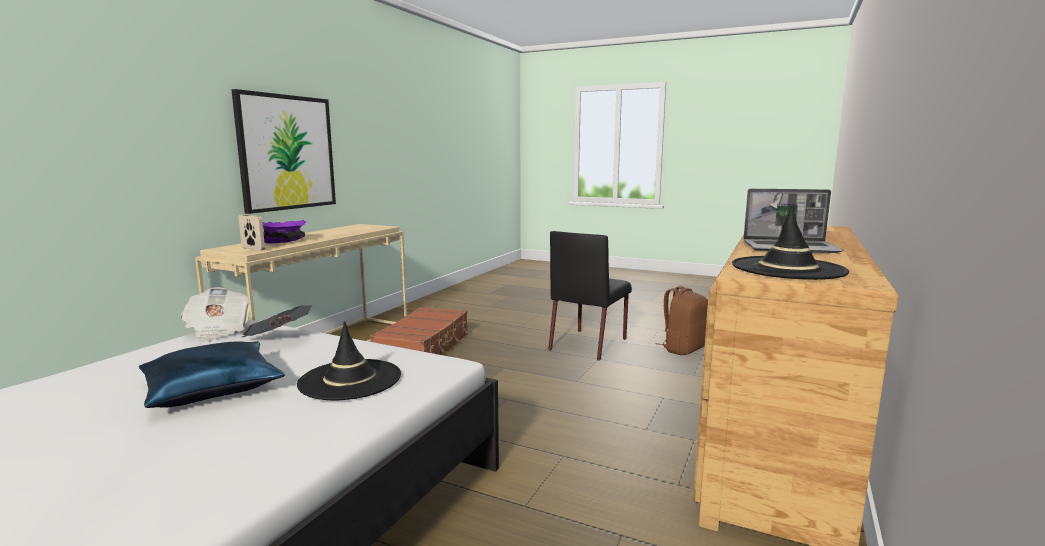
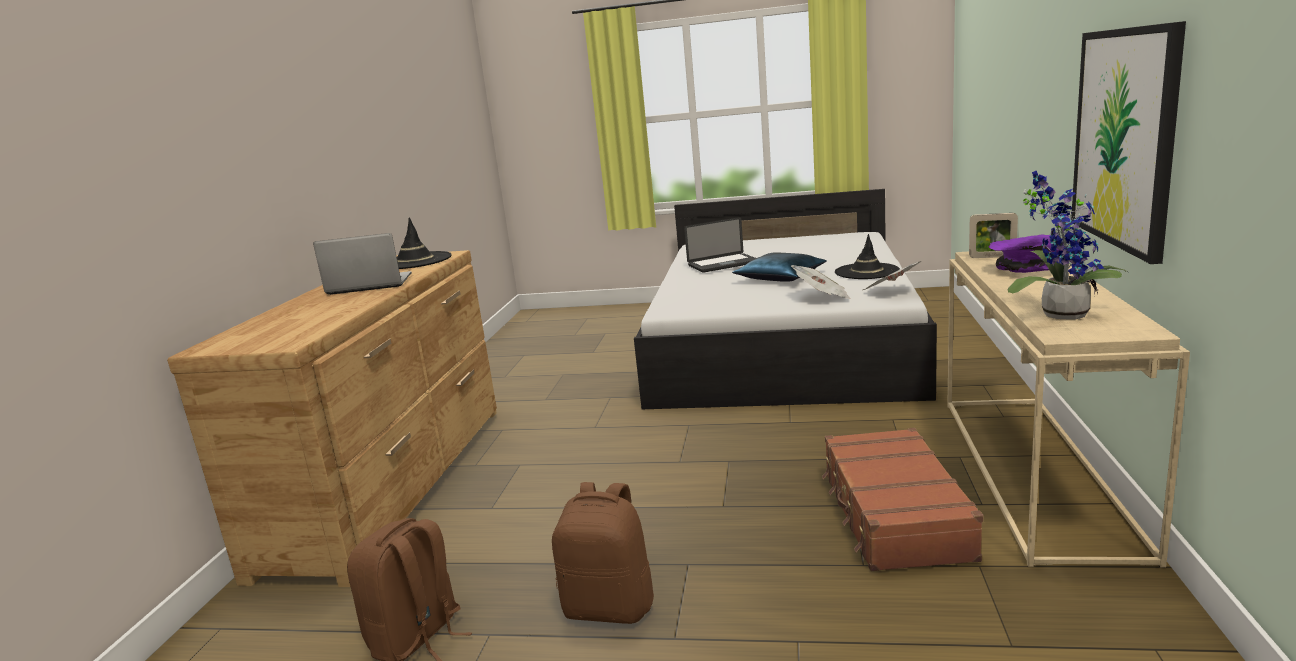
camera: 165 degrees right, 5 degrees up
(167, 464) = (723, 264): none -> laptop
(350, 380) = (709, 293): black hat -> black hat (866, 271)
(358, 230) = (1059, 313): none -> potted plant
(588, 344) = (610, 607): black chair -> brown backpack

